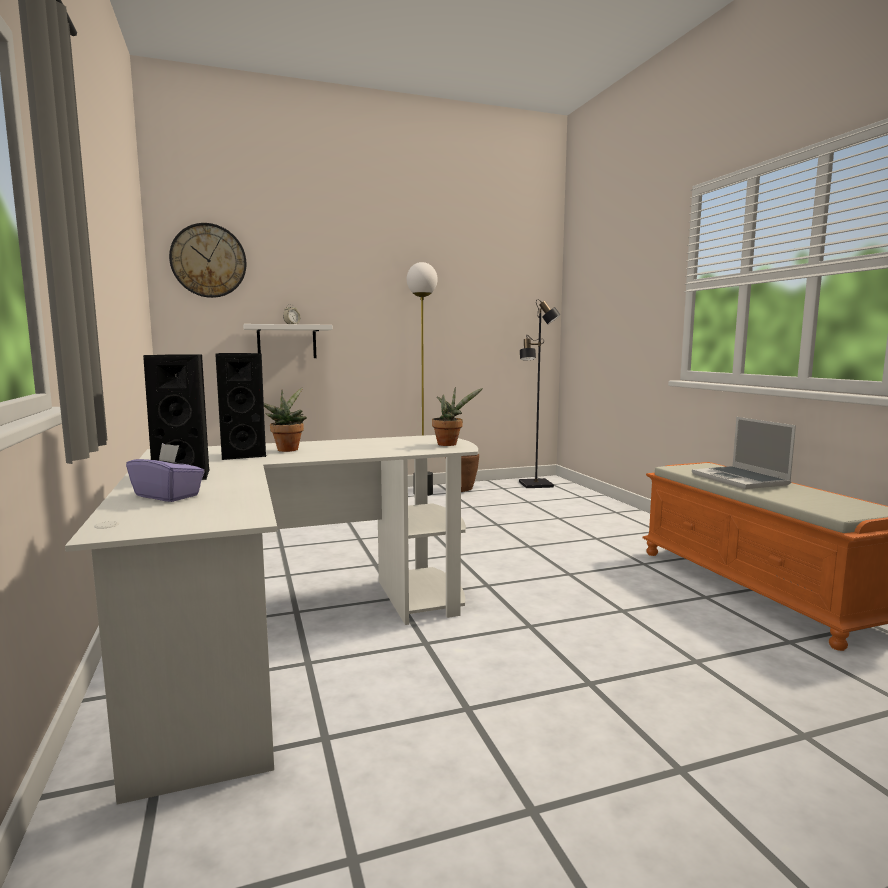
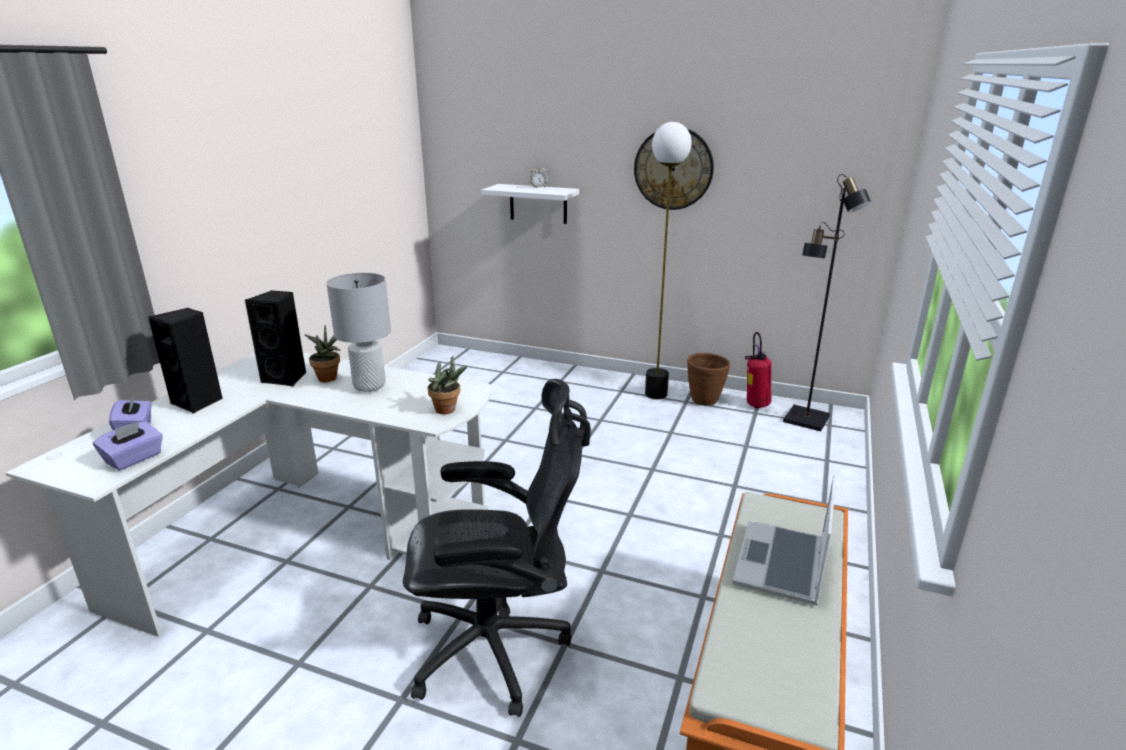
camera: 40 degrees right, 15 degrees up
(208, 260) = (468, 116): wall clock -> wall clock (673, 168)
(237, 504) = (134, 459): none -> purple tissue box
(347, 447) = (369, 388): none -> grey table lamp
(495, 485) = (755, 405): none -> fire extinguisher
(591, 630) = (497, 648): none -> office chair

